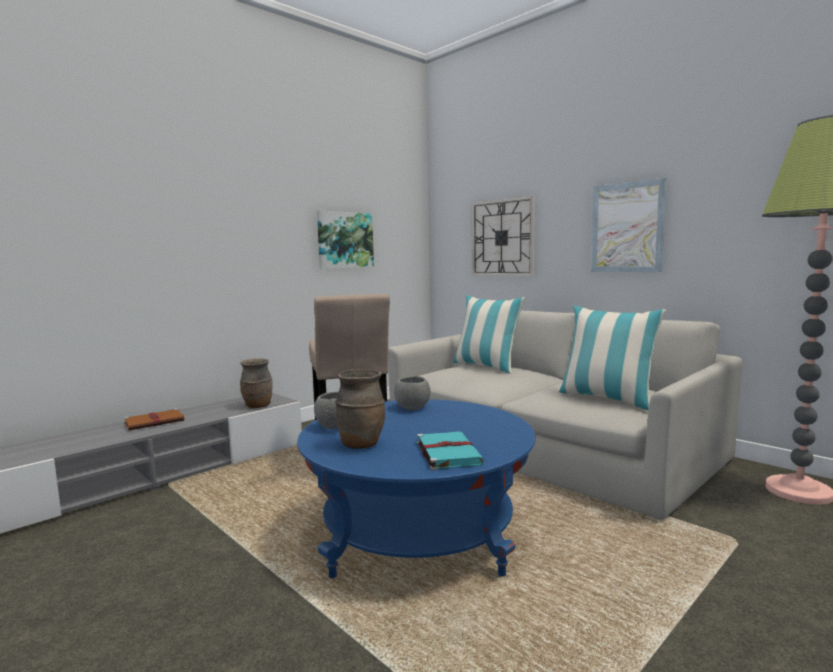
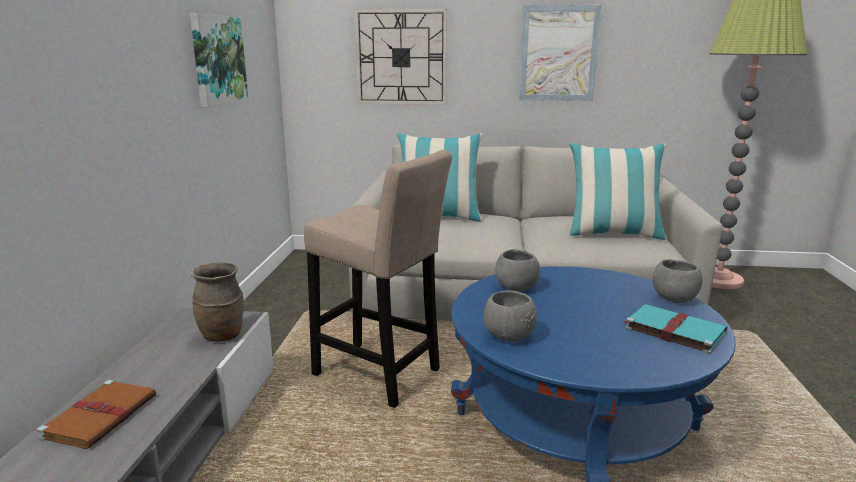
camera: 40 degrees left, 10 degrees up
(361, 444) = (589, 349): brown vase -> none
(509, 439) = (674, 299): none -> grey bowl

